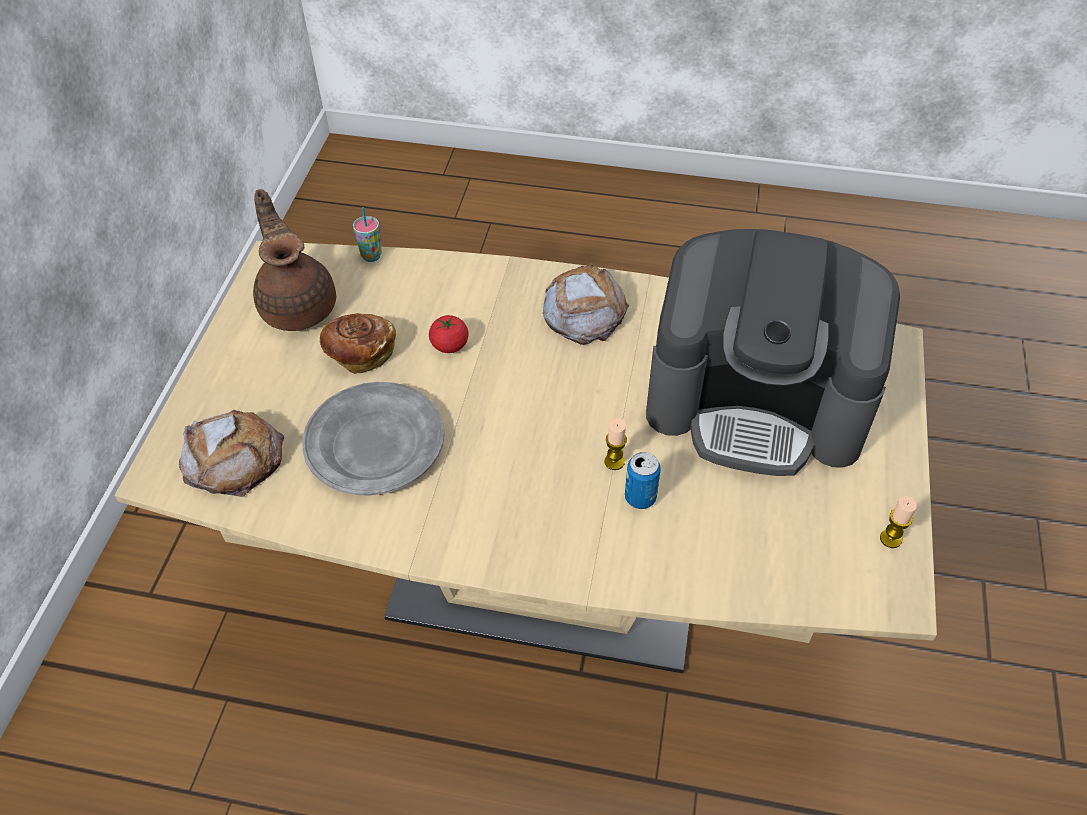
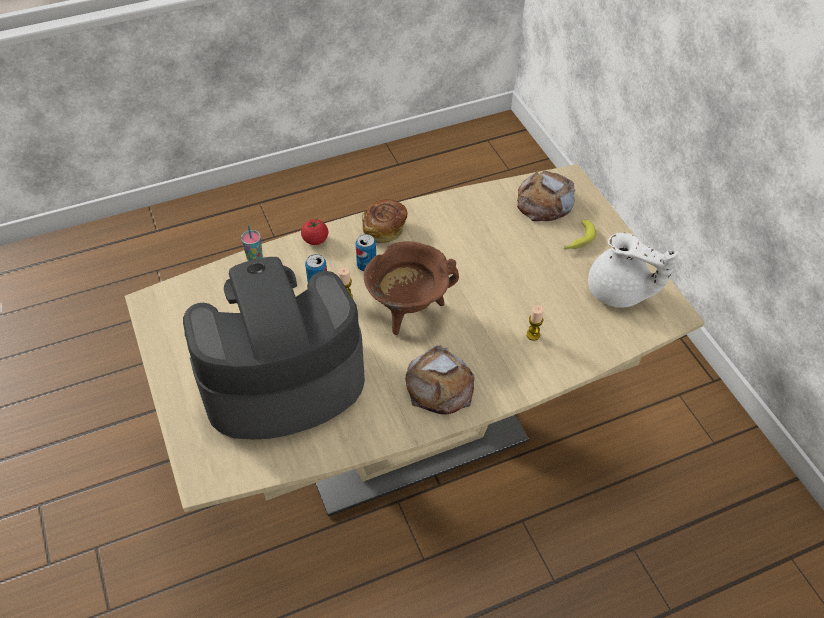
camera: 145 degrees right, 0 degrees up
(263, 384) = (577, 240): none -> banana
(298, 305) = (619, 292): brown teapot -> white teapot
(360, 353) = (547, 283): bread -> bread (384, 228)
(371, 256) = (619, 350): cup -> cup (255, 258)
(374, 442) = (484, 242): grey plate -> none
(449, 345) = (502, 316): tomato -> tomato (315, 240)
(549, 405) = (408, 310): none -> brown cooking pot
(554, 493) = (366, 265): none -> can
(890, 539) = (163, 332): candle -> candle (533, 335)

